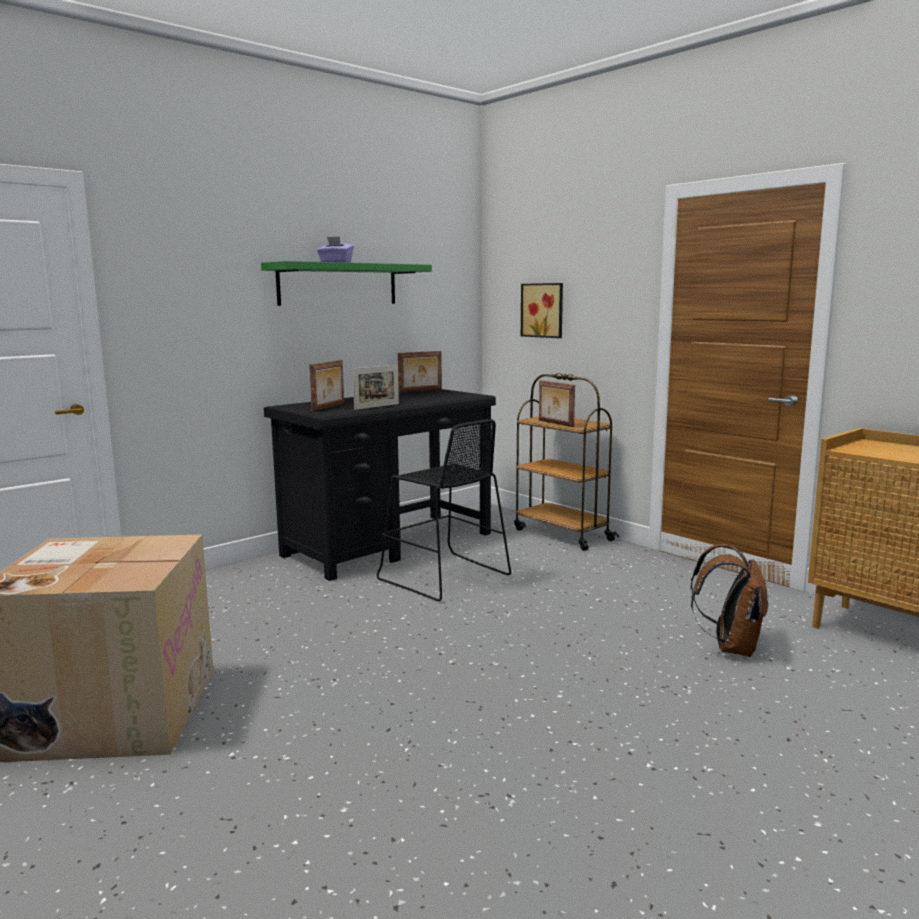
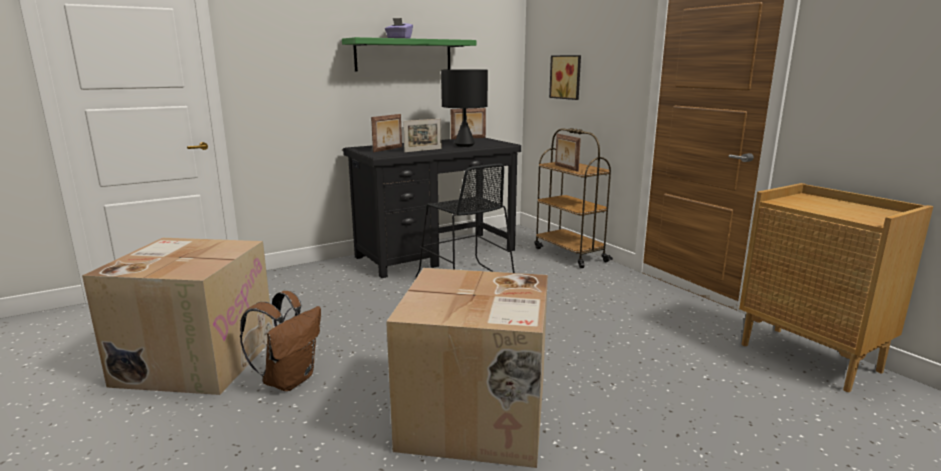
camera: 10 degrees right, 5 degrees up
(424, 399) = (464, 145): none -> black table lamp
(537, 746) = (476, 417): none -> cardboard box
(730, 647) = (664, 355): brown backpack -> brown backpack (289, 380)

